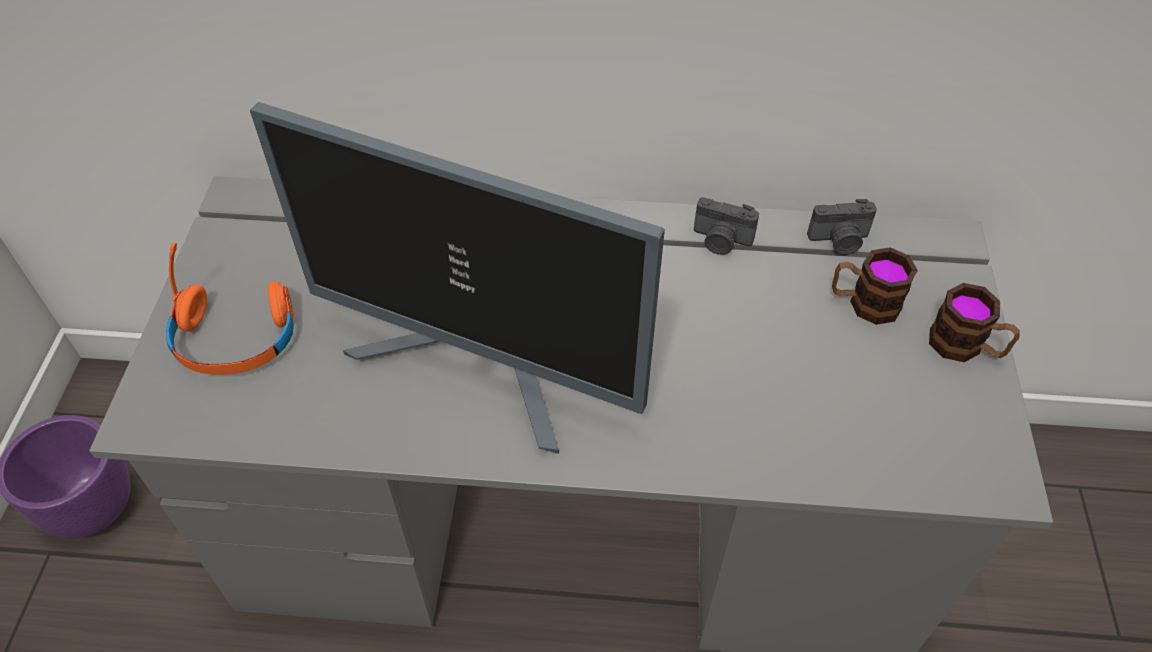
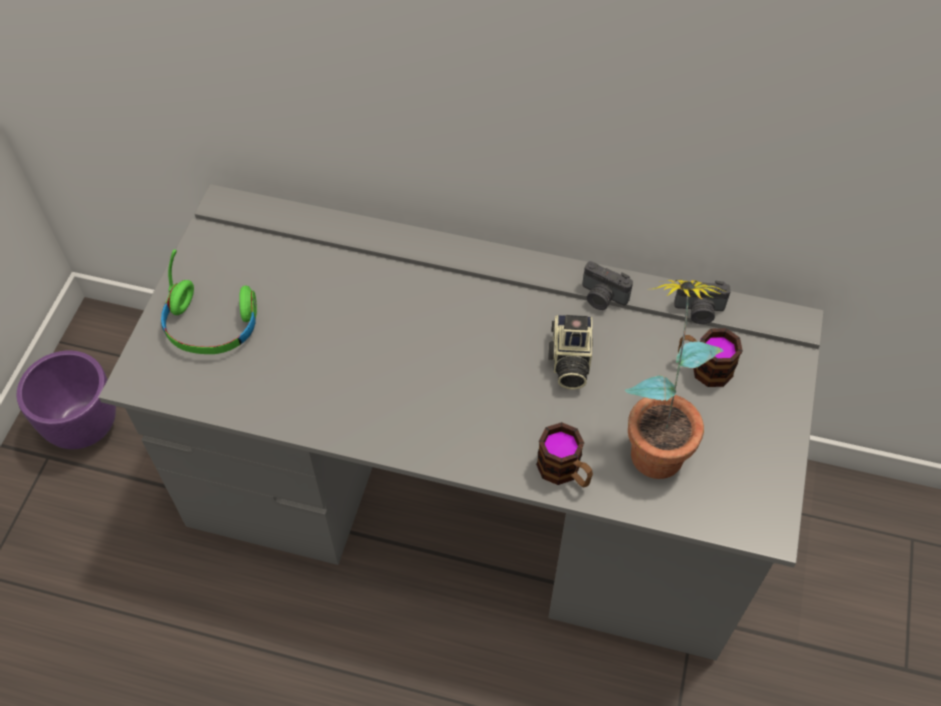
camera: 10 degrees right, 5 degrees up
(236, 338) = (211, 325): orange headphones -> green headphones
(481, 367) = (391, 376): monitor -> none
(700, 318) = (569, 361): none -> camera
(834, 396) = (657, 440): none -> potted plant
(965, 346) = (774, 416): mug -> mug (565, 472)

